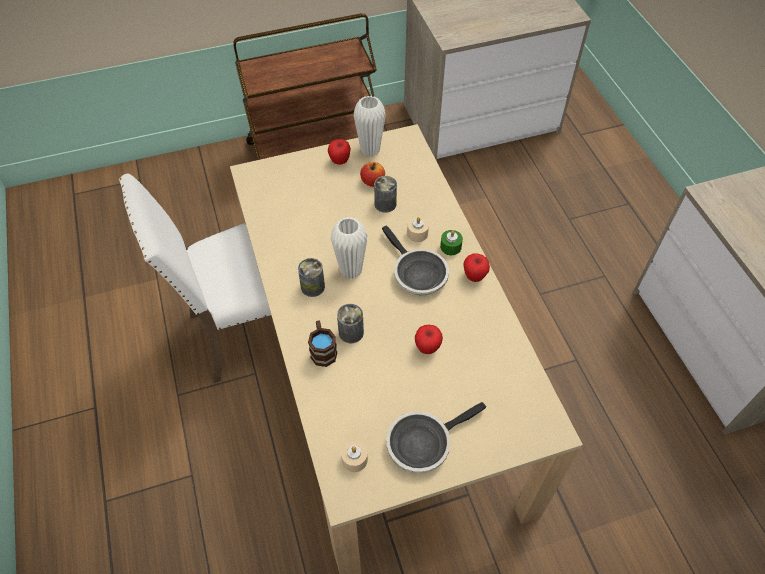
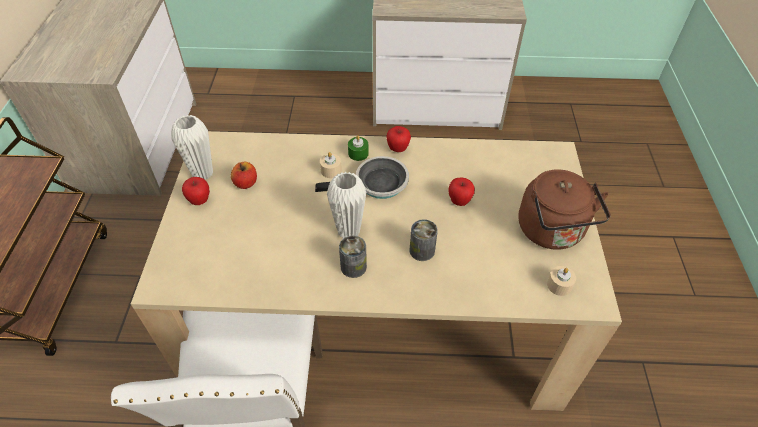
camera: 70 degrees left, 5 degrees down
(322, 349) = (433, 278): brown mug -> none
(385, 204) = (281, 182): can -> none
(423, 442) = (552, 232): frying pan -> brown kettle

